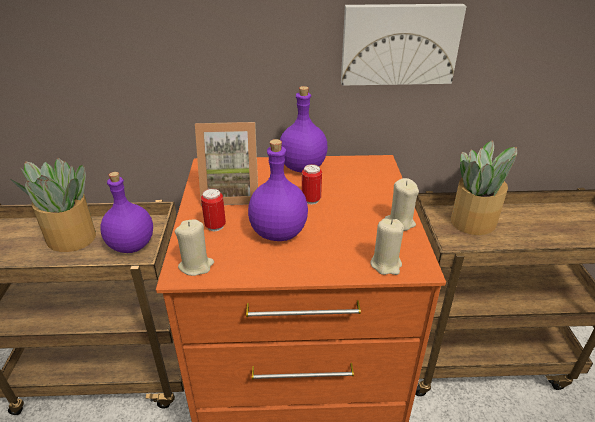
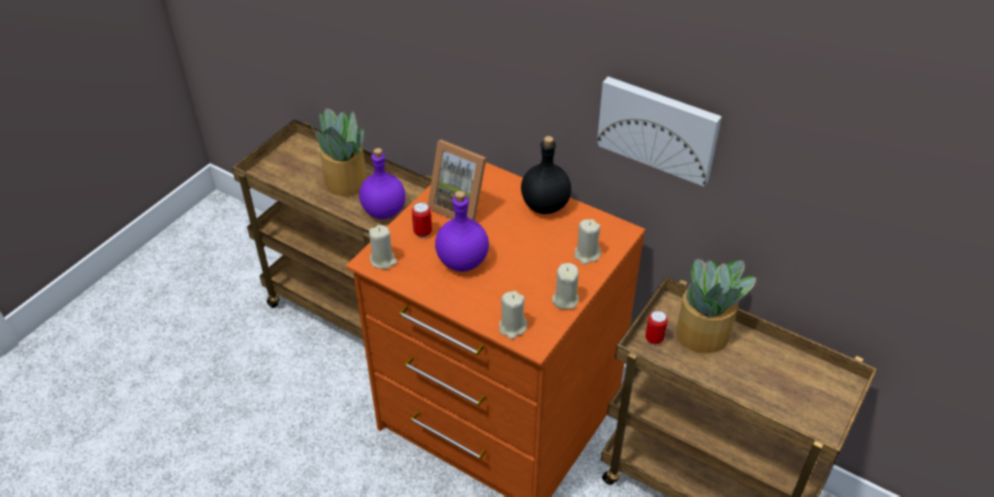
camera: 35 degrees right, 10 degrees up
(303, 167) = (545, 206): purple bottle -> black bottle
(311, 200) = (517, 243): can -> can (654, 339)
(375, 185) = (587, 254): none -> beige candle

